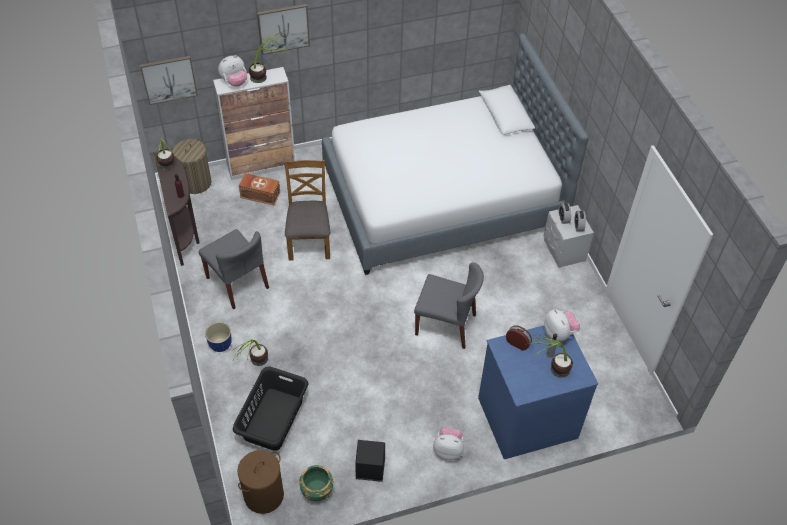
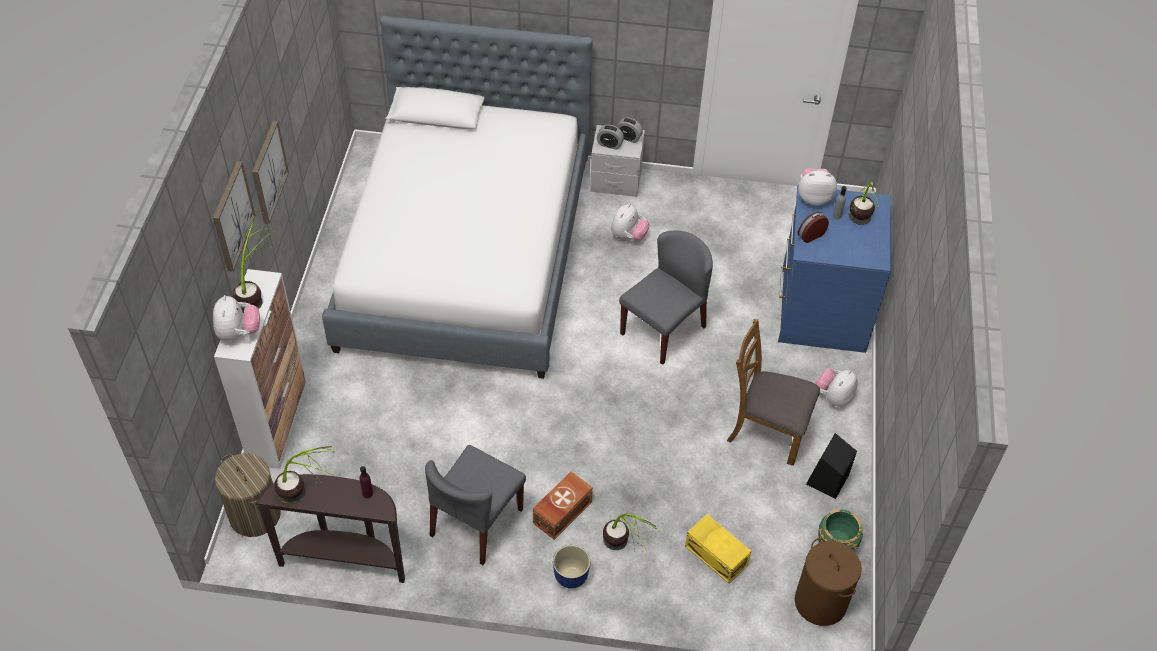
camera: 65 degrees left, 0 degrees up
(169, 79) = (184, 404): picture -> picture (268, 172)
(237, 283) = (476, 523): grey chair -> grey chair turned 135 degrees clockwise
(260, 194) = (332, 444): brown storage box -> brown storage box (561, 512)
(274, 419) = (716, 554): black laundry basket -> yellow storage box
(309, 240) = (451, 416): brown chair -> brown chair (767, 430)
(518, 275) = (628, 236): none -> plush toy

